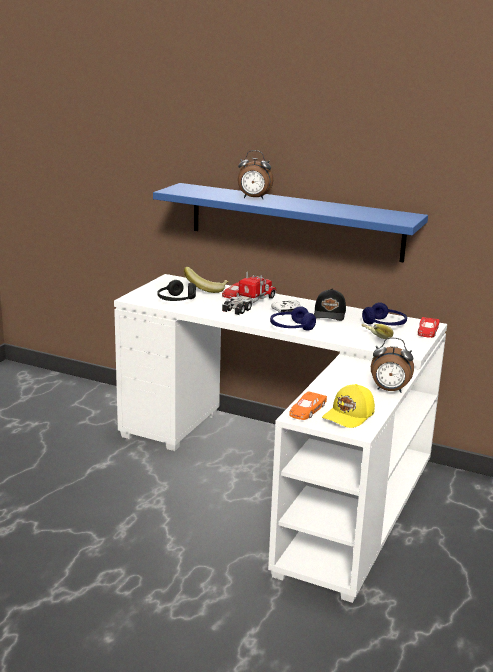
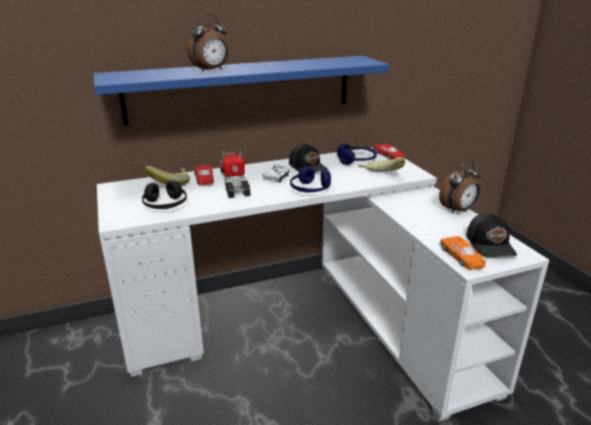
camera: 45 degrees left, 5 degrees up
(349, 416) = (490, 245): yellow cap -> black cap

